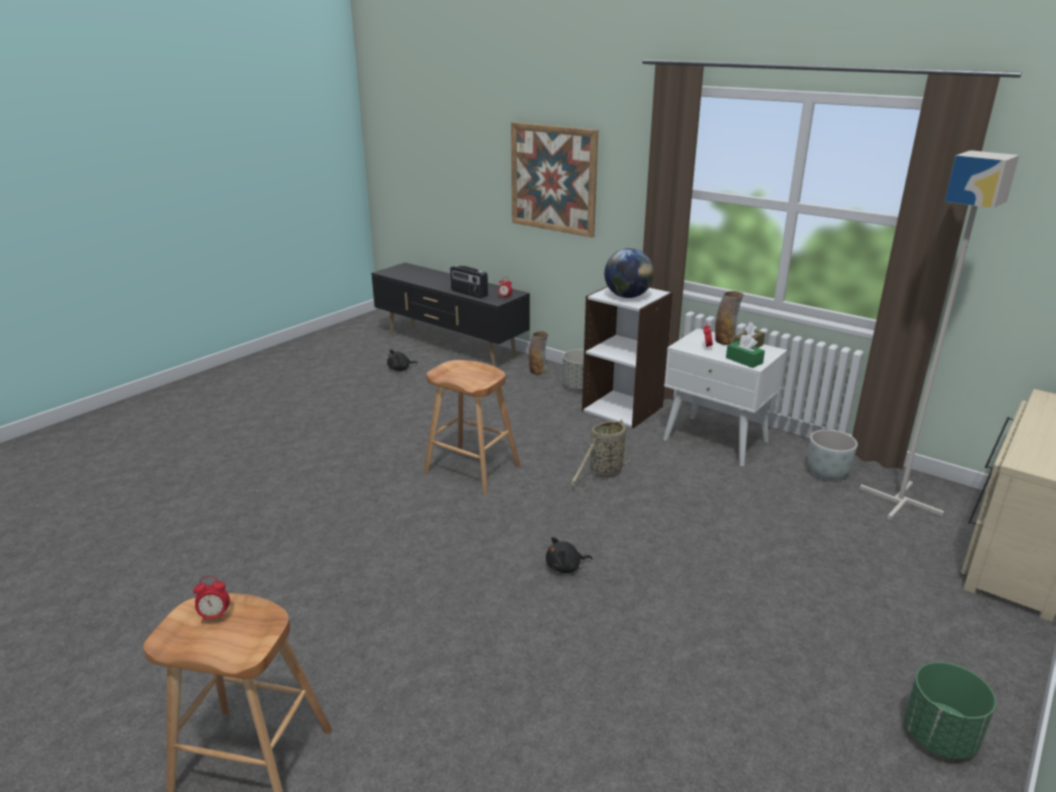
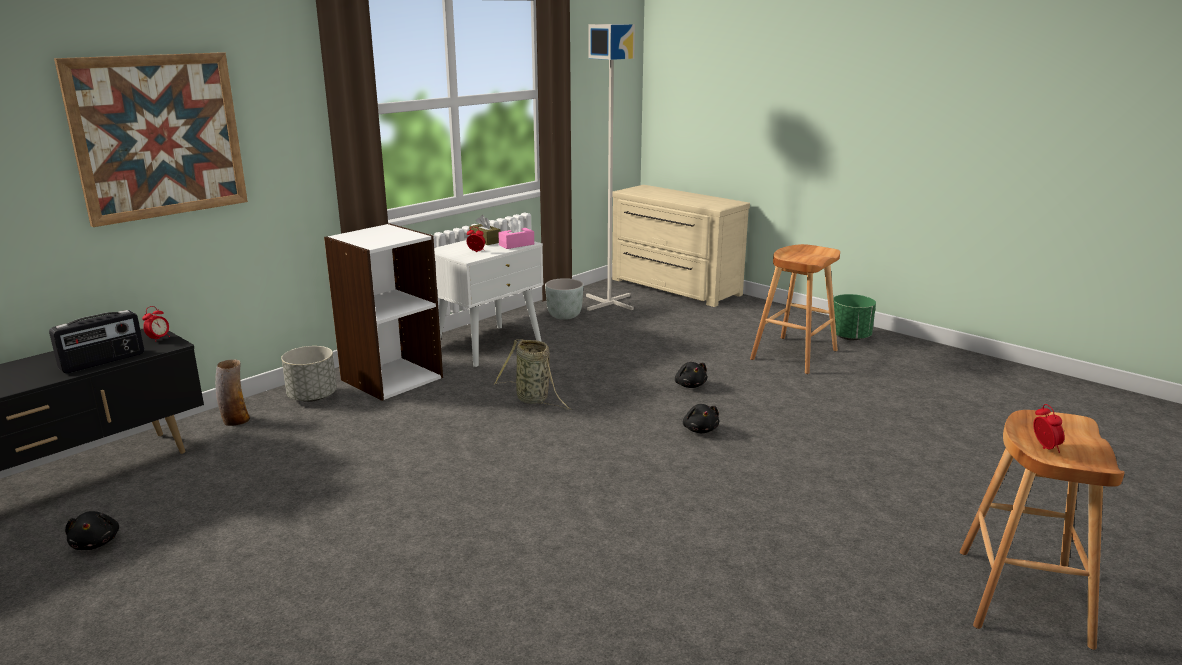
camera: 85 degrees left, 5 degrees down
(472, 469) = (499, 475): brown stool -> brown stool (794, 355)
(627, 296) = (388, 237): globe -> none
(671, 562) = (690, 385): none -> black plush toy
(725, 341) = (465, 245): vase -> none
(744, 360) = (516, 245): green tissue box -> pink tissue box

